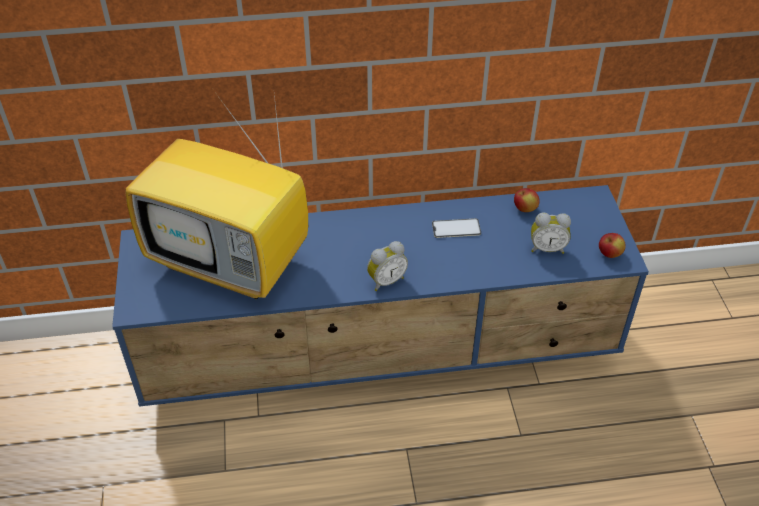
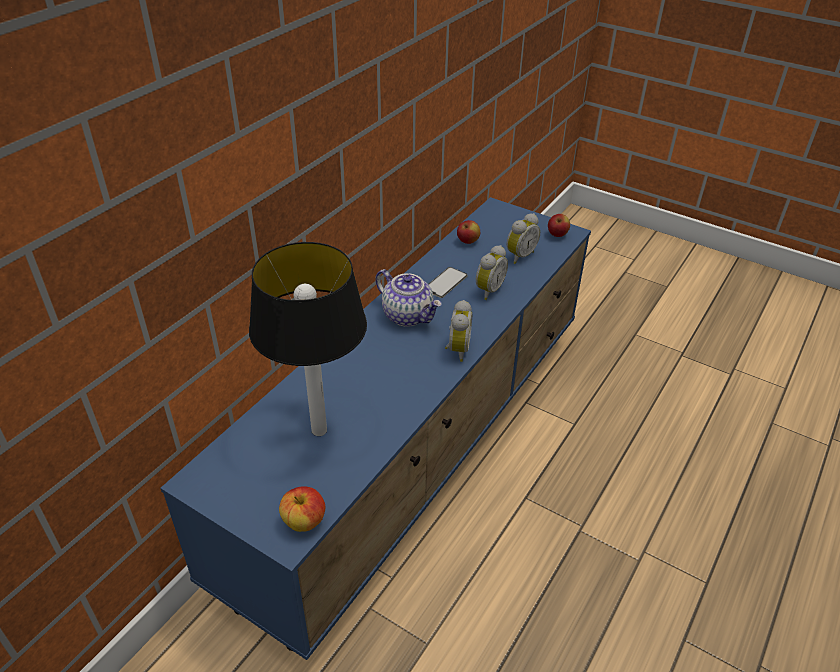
camera: 50 degrees left, 5 degrees down
(152, 307) = (304, 522): none -> apple
(233, 263) = (319, 429): television -> table lamp
(393, 233) = (408, 315): none -> teapot
(477, 256) = (488, 290): none -> alarm clock

